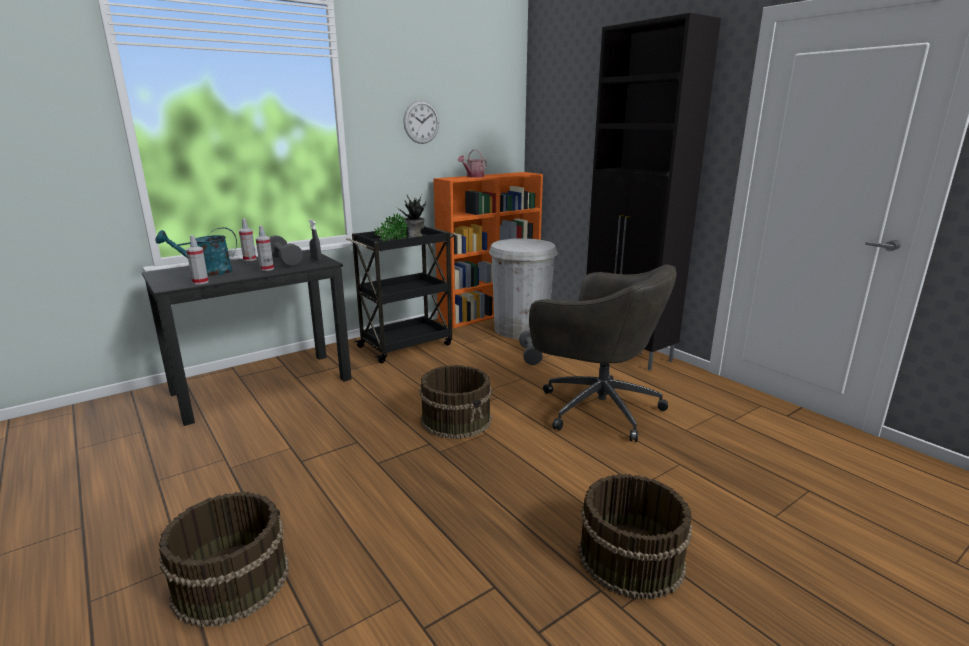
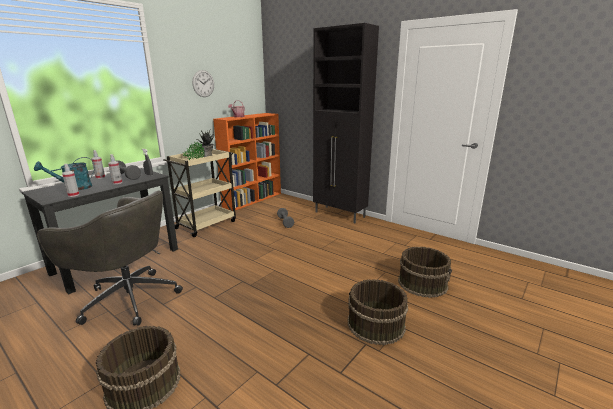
camera: 15 degrees left, 0 degrees up
(407, 345) = (207, 224): black cart -> beige cart
(457, 419) = (254, 265): brown bucket -> brown bucket (422, 283)
(521, 329) = (275, 207): white trash can -> none
(596, 407) = (332, 247): grey office chair -> grey office chair (128, 298)

